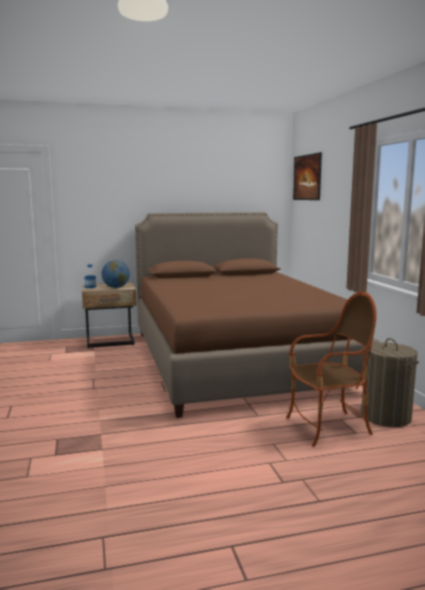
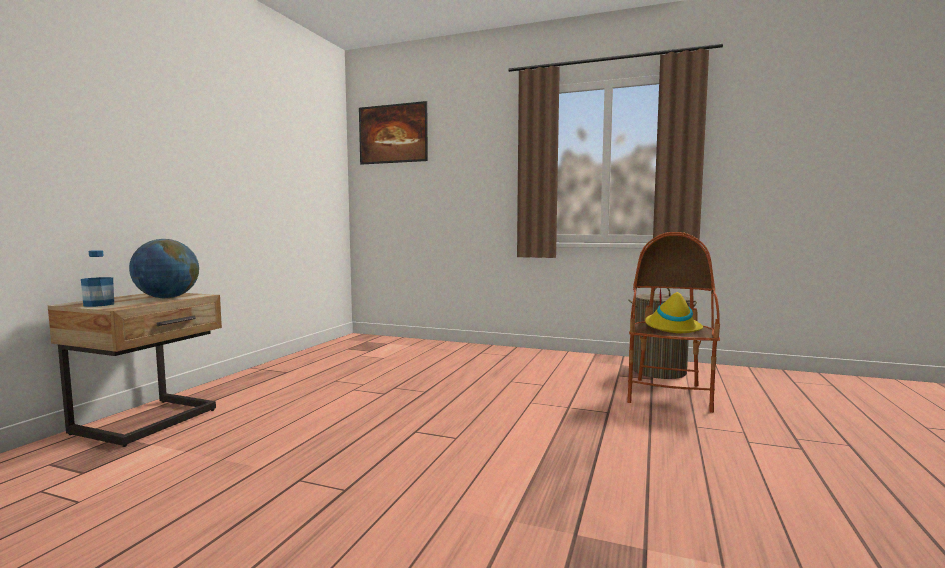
camera: 55 degrees left, 5 degrees down
(235, 360) = (417, 377): brown bed -> none
(332, 373) = (671, 328): none -> yellow hat

